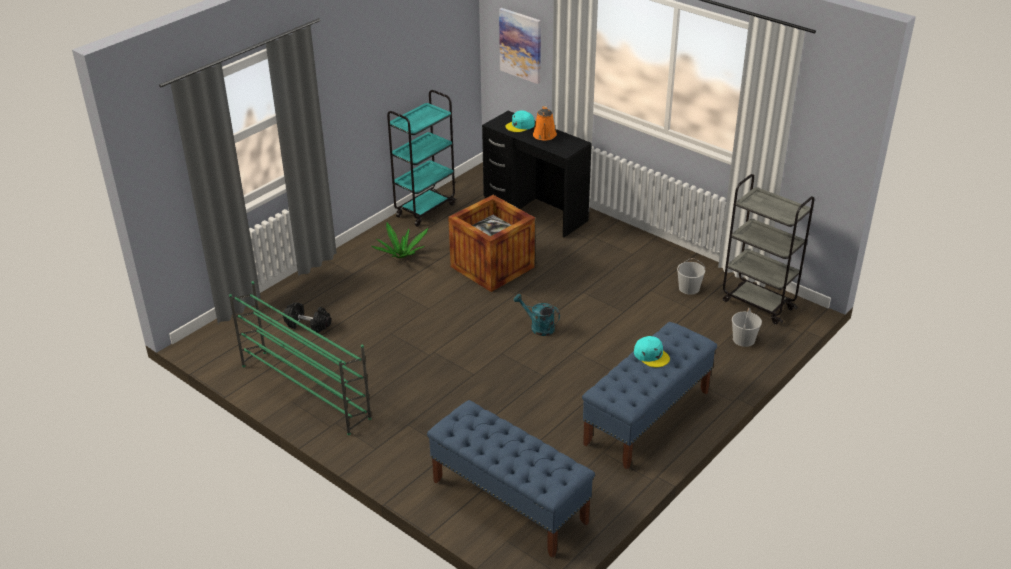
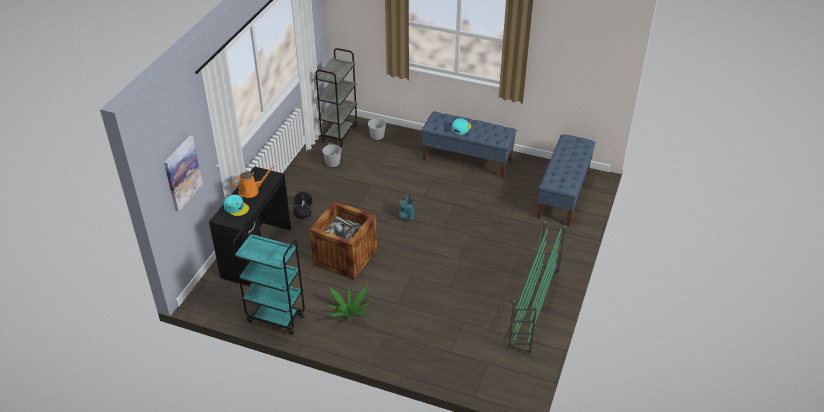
camera: 110 degrees left, 5 degrees up
(308, 325) = (464, 336): black dumbbell -> black dumbbell (303, 210)

